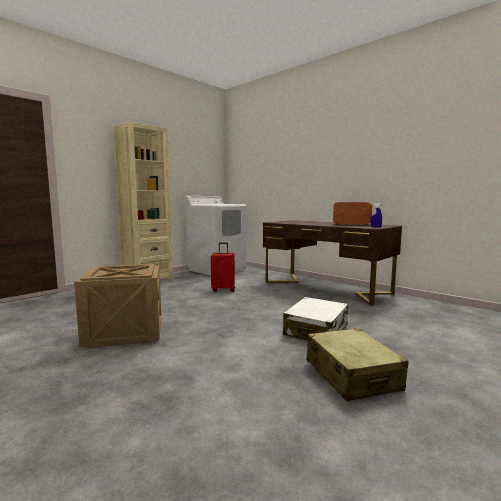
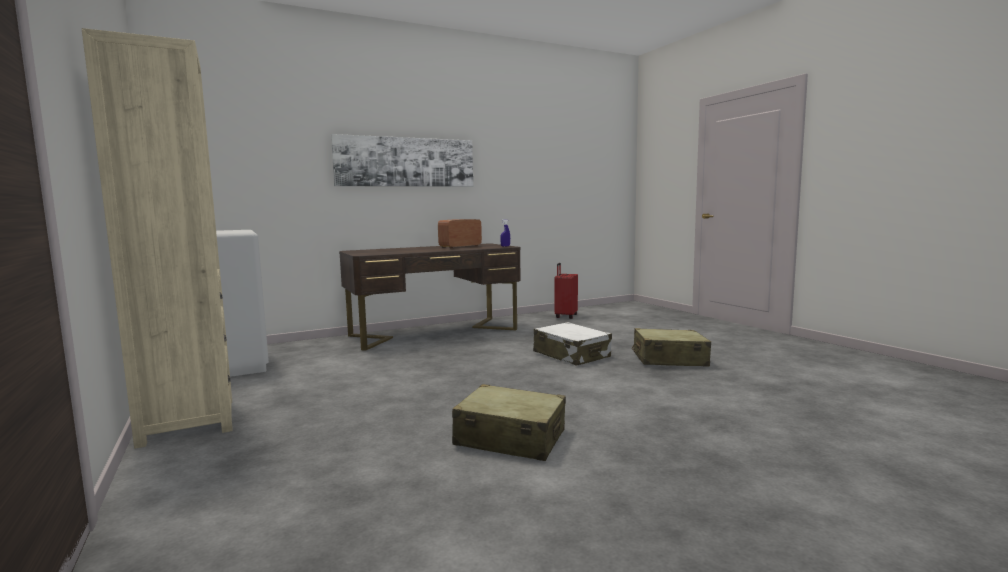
camera: 70 degrees left, 0 degrees up
(123, 332) = (510, 438): crate -> beige suitcase
(223, 290) = (367, 373): red suitcase -> red suitcase (565, 316)
(337, 158) = (406, 162): none -> picture

